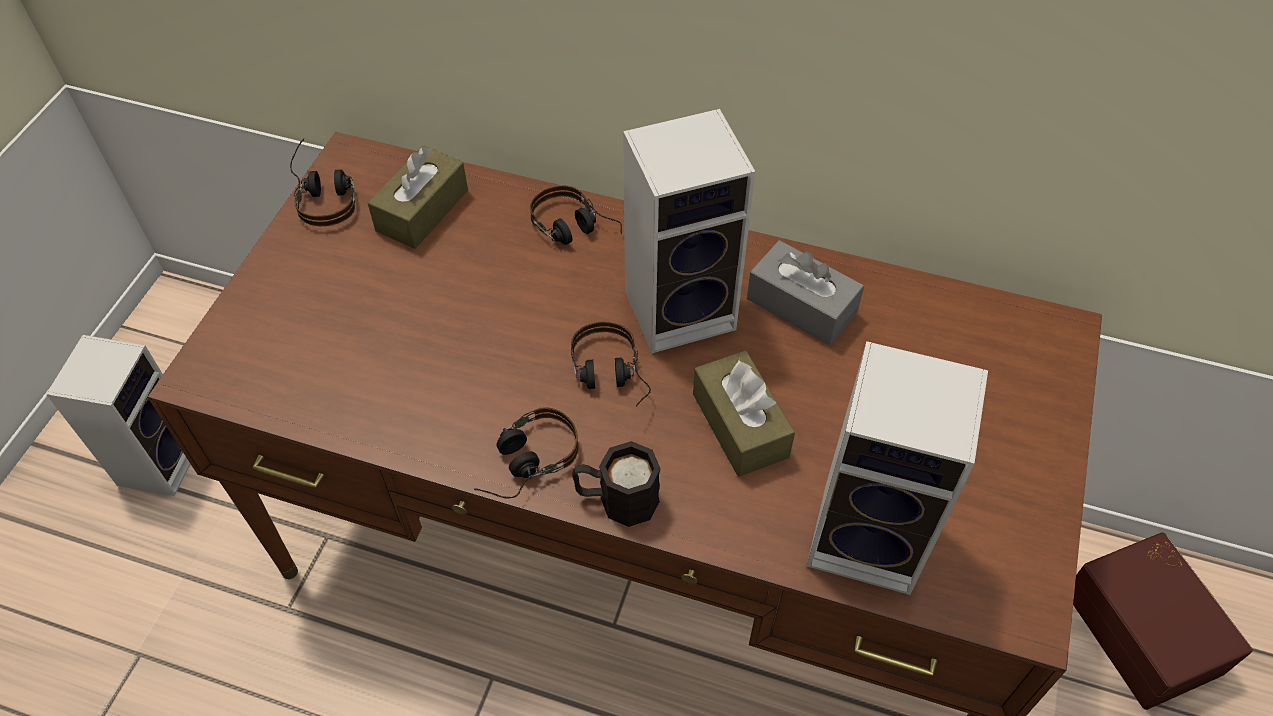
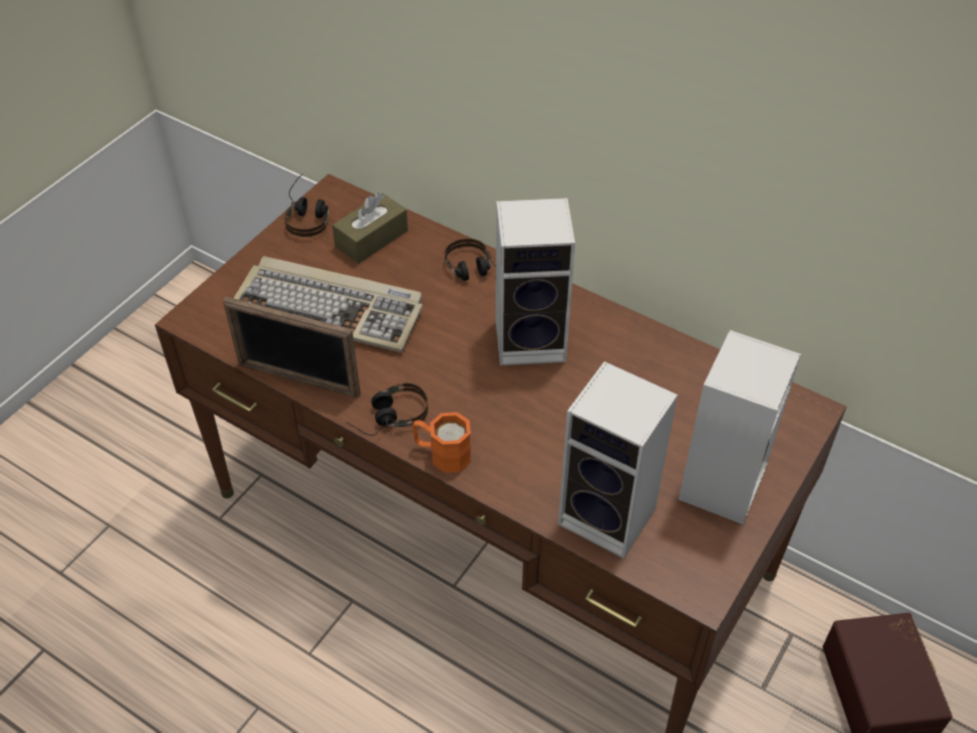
camera: 15 degrees right, 5 degrees down
(160, 459) = (157, 394): speaker -> speaker (721, 481)
(381, 435) = (298, 380): none -> picture frame
(395, 320) = (330, 308): none -> keyboard
(610, 379) = (464, 376): headphones -> none
(616, 499) = (442, 454): black mug -> orange mug
(740, 425) = (545, 425): brown tissue box -> none
(801, 306) = (619, 355): grey tissue box -> none

